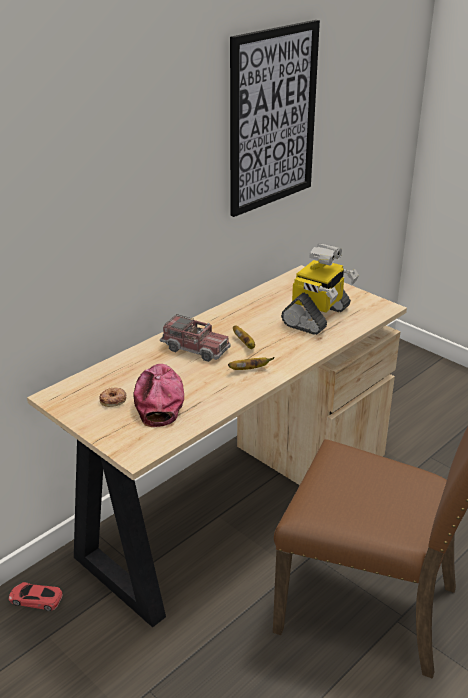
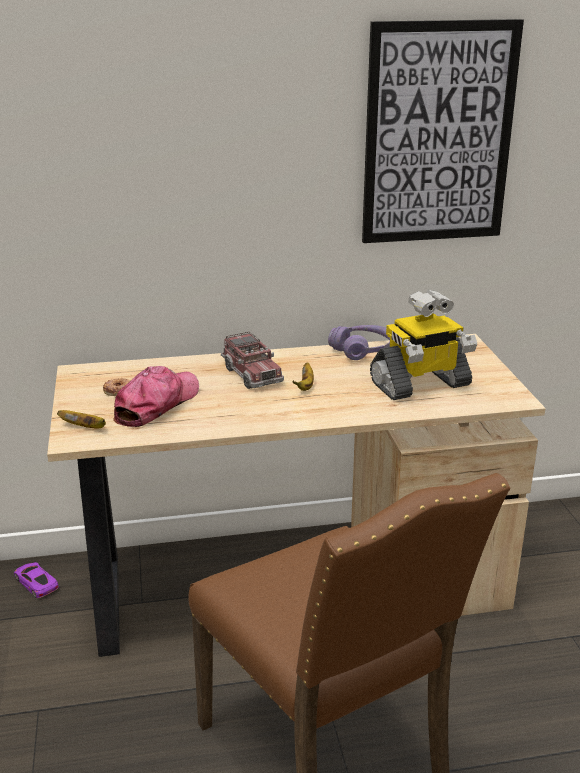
camera: 35 degrees right, 5 degrees down
(36, 599) = (36, 582): red toy car -> purple toy car
(246, 302) = (362, 350): none -> purple headphones
(249, 369) = (277, 408): banana -> banana (85, 427)

